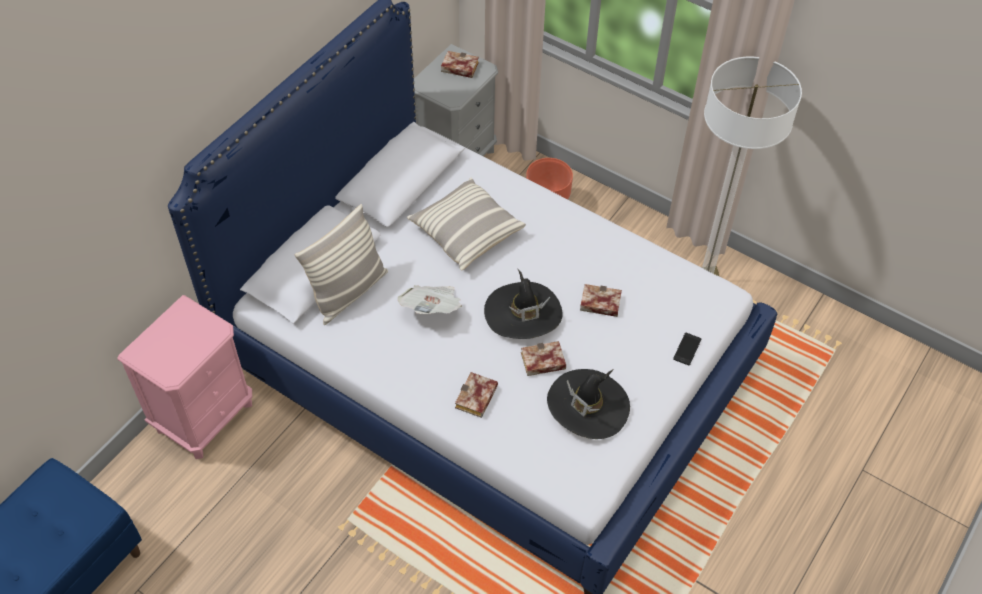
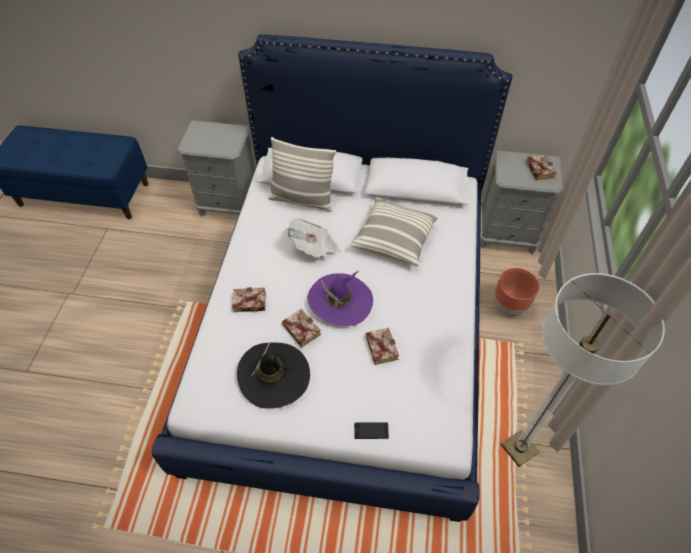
camera: 65 degrees right, 0 degrees up
(205, 416) = (229, 204): pink nightstand -> grey nightstand
(523, 313) = (340, 301): black hat -> purple hat

